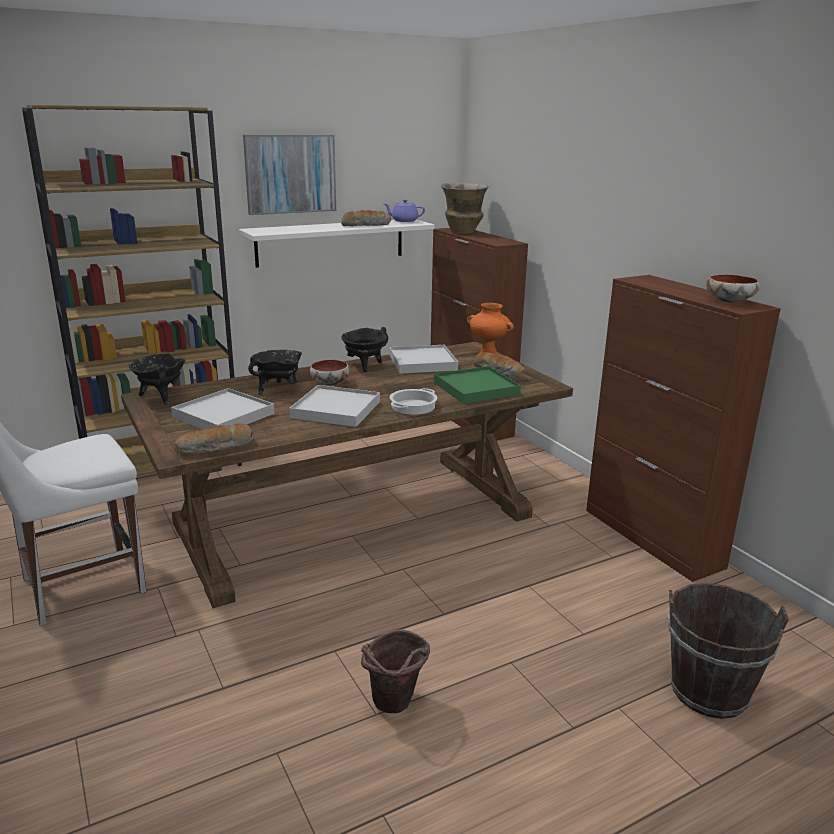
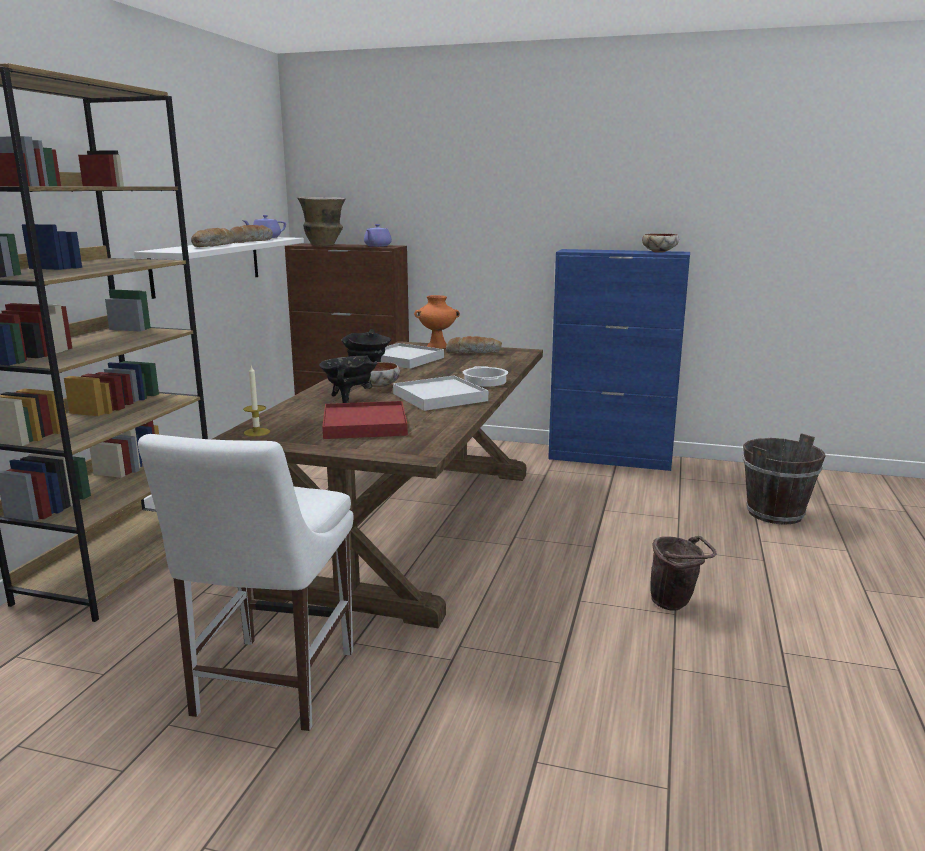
camera: 45 degrees left, 5 degrees down
(160, 397) = (256, 432): black cooking pot -> candle
(216, 448) = (434, 441): bread -> bread (214, 246)
(223, 415) = (365, 425): white tray -> red tray
(290, 174) = (171, 185): picture -> none
(476, 388) = (490, 363): green tray -> none
(495, 241) = (377, 246): none -> purple teapot
(652, 538) = (611, 458): brown cabinet -> blue cabinet

